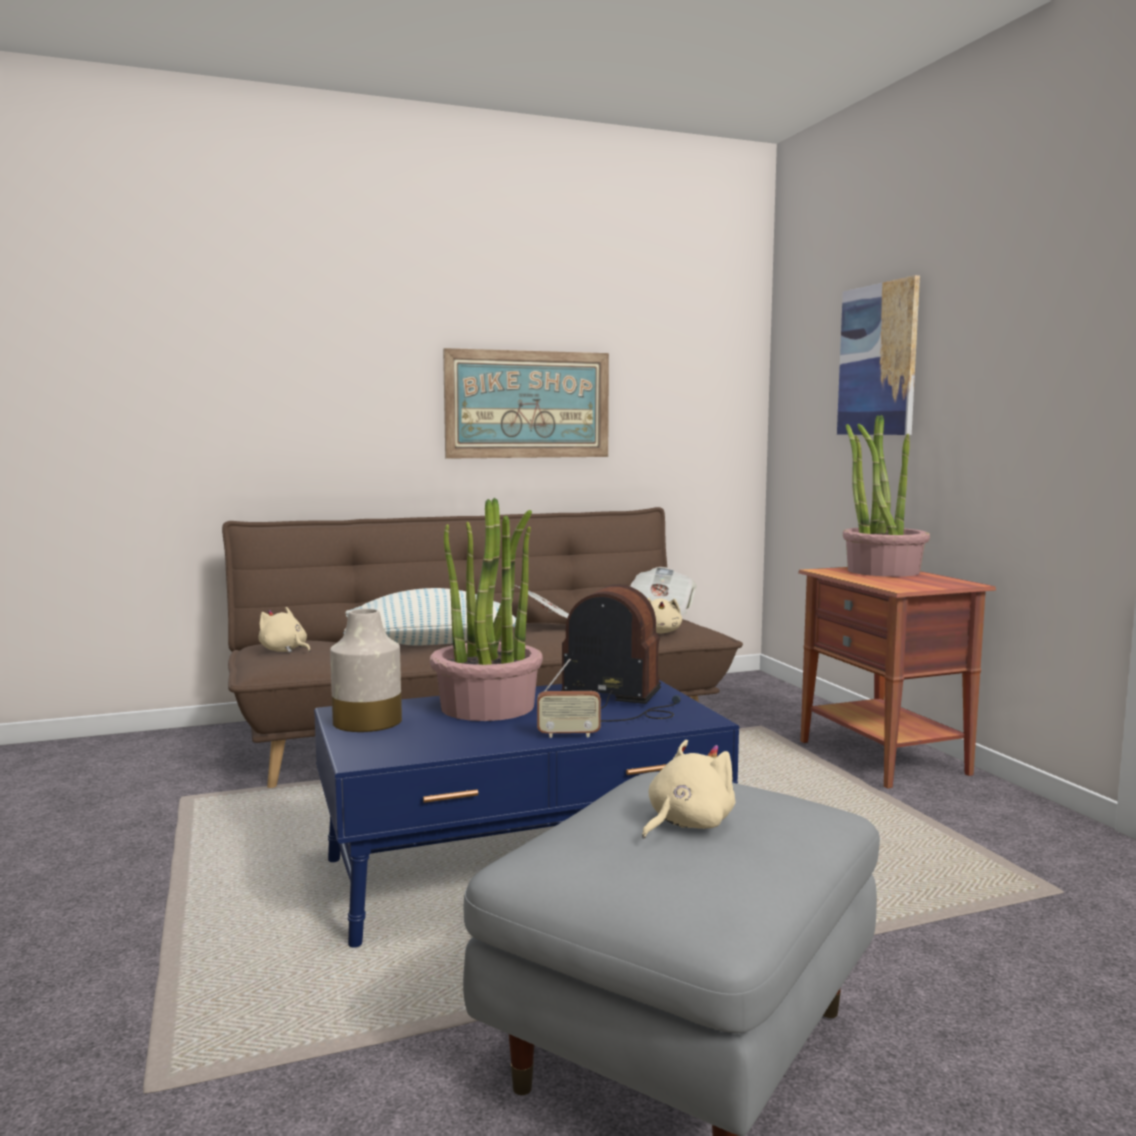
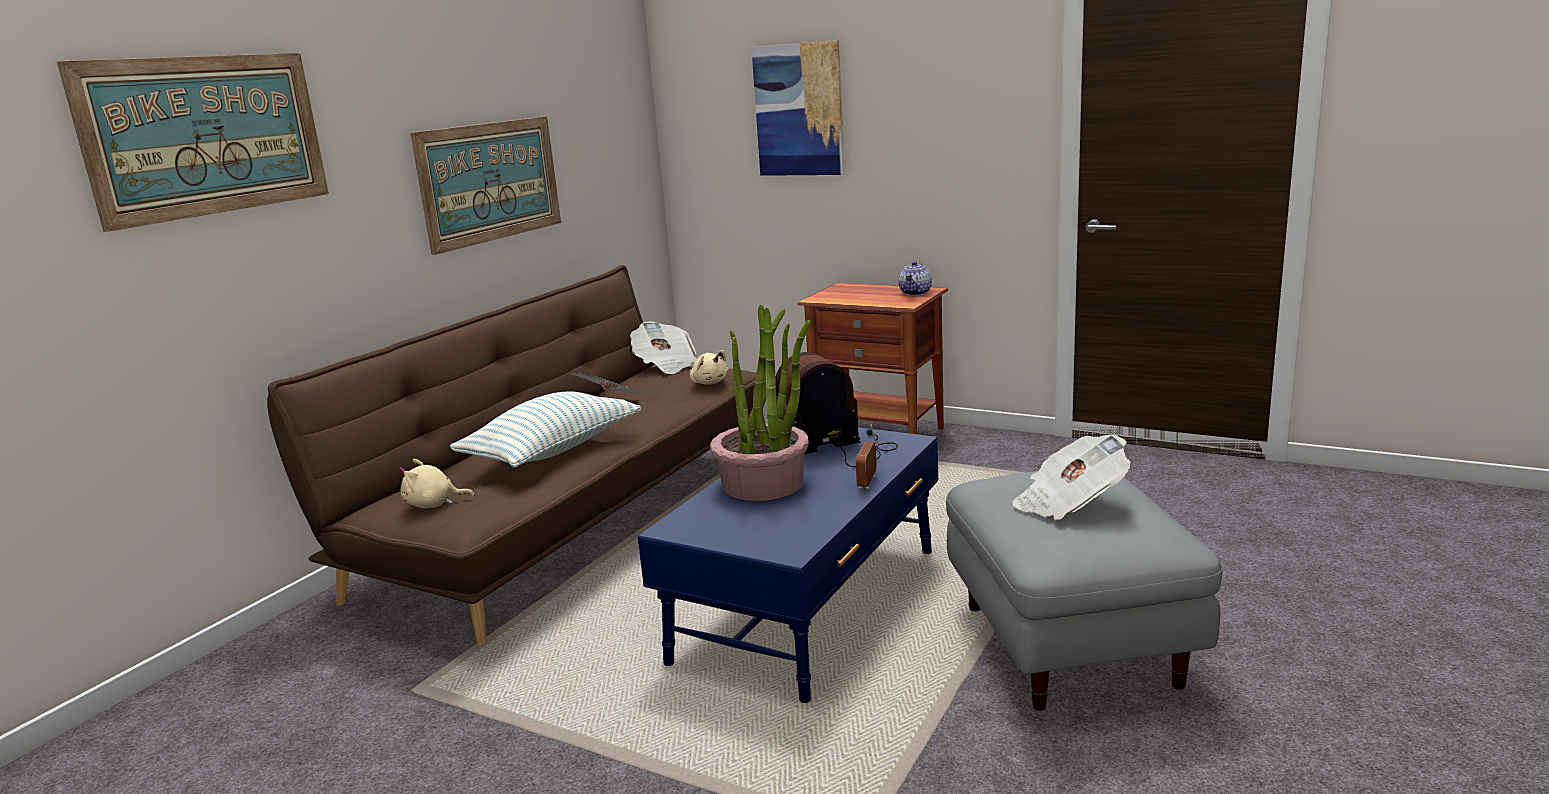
camera: 40 degrees left, 10 degrees up
(244, 326) = (207, 135): none -> picture
(367, 721) = (712, 527): beige vase -> none
(568, 735) = (867, 481): radio -> radio turned 150 degrees clockwise
(686, 824) = (1069, 503): beige plush toy -> newspaper
(882, 571) = (853, 290): potted plant -> none
(941, 583) = (915, 293): none -> teapot

